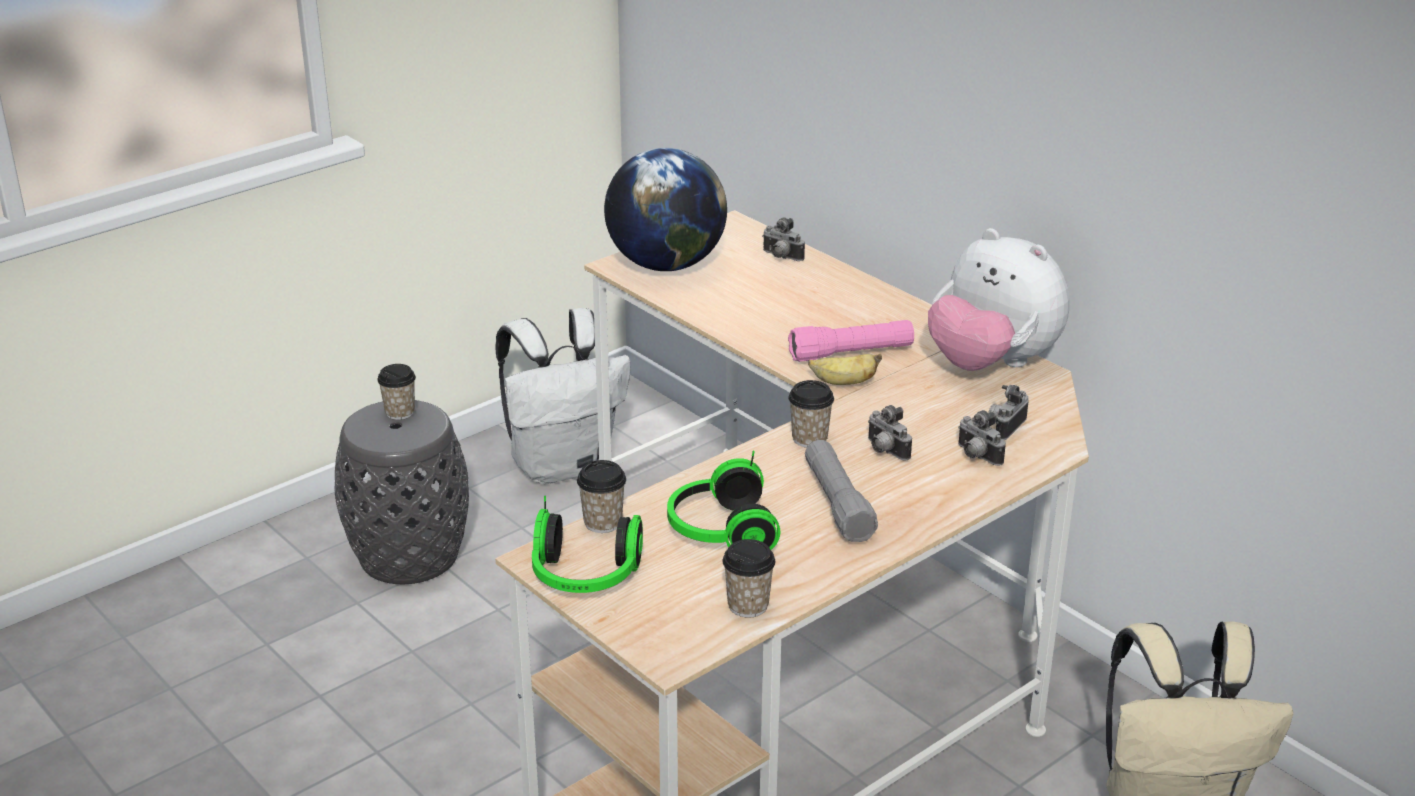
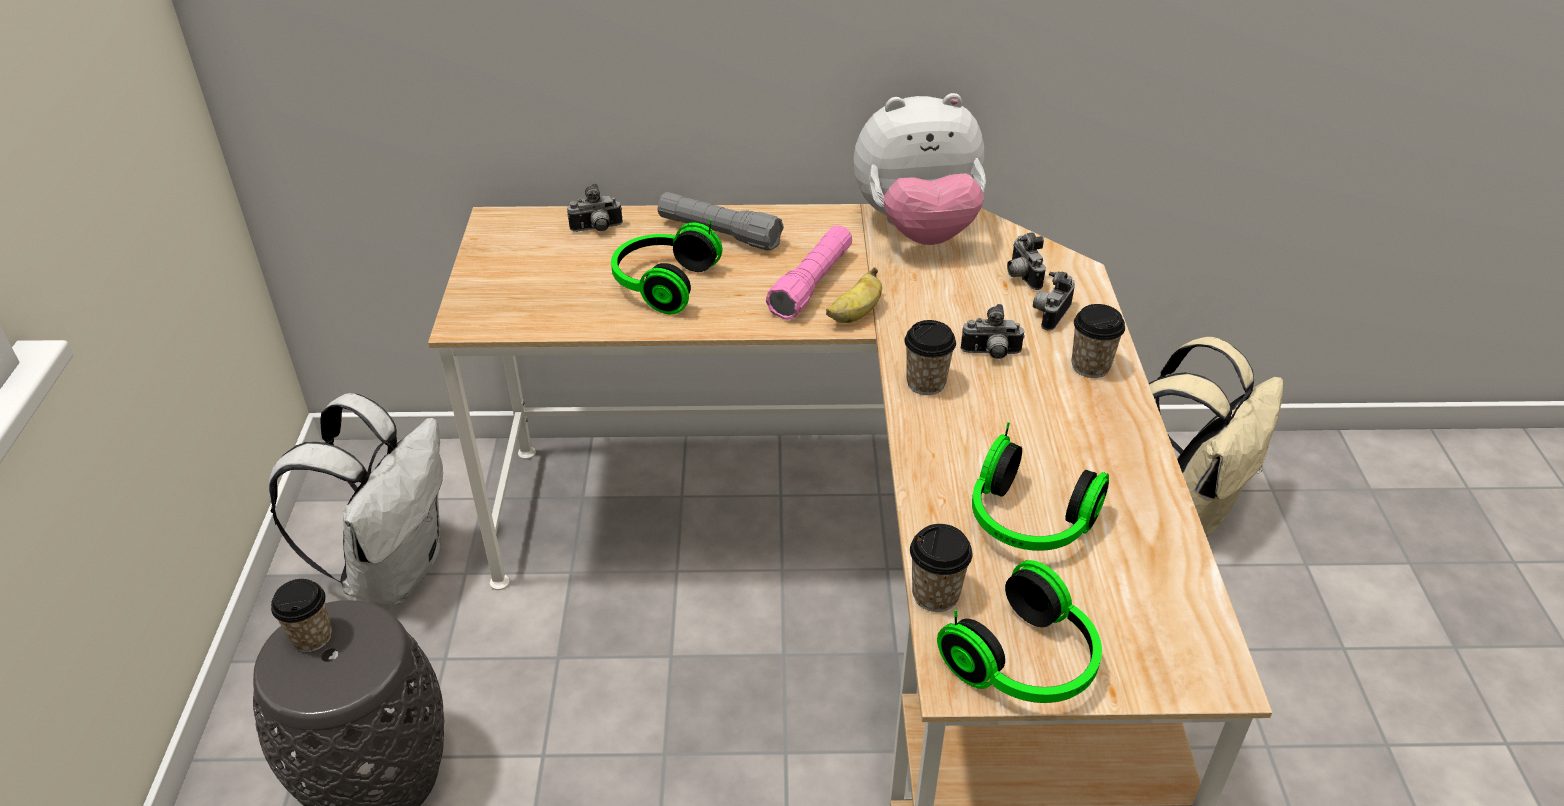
camera: 50 degrees left, 10 degrees up
(666, 265) = (510, 296): globe -> none
(748, 605) = (1170, 573): cup -> cup (1090, 366)
(760, 304) = (661, 284): none -> headphones
(837, 504) = (1050, 426): grey flashlight -> grey flashlight (719, 234)
(976, 456) = (1050, 314): camera -> camera turned 120 degrees clockwise

